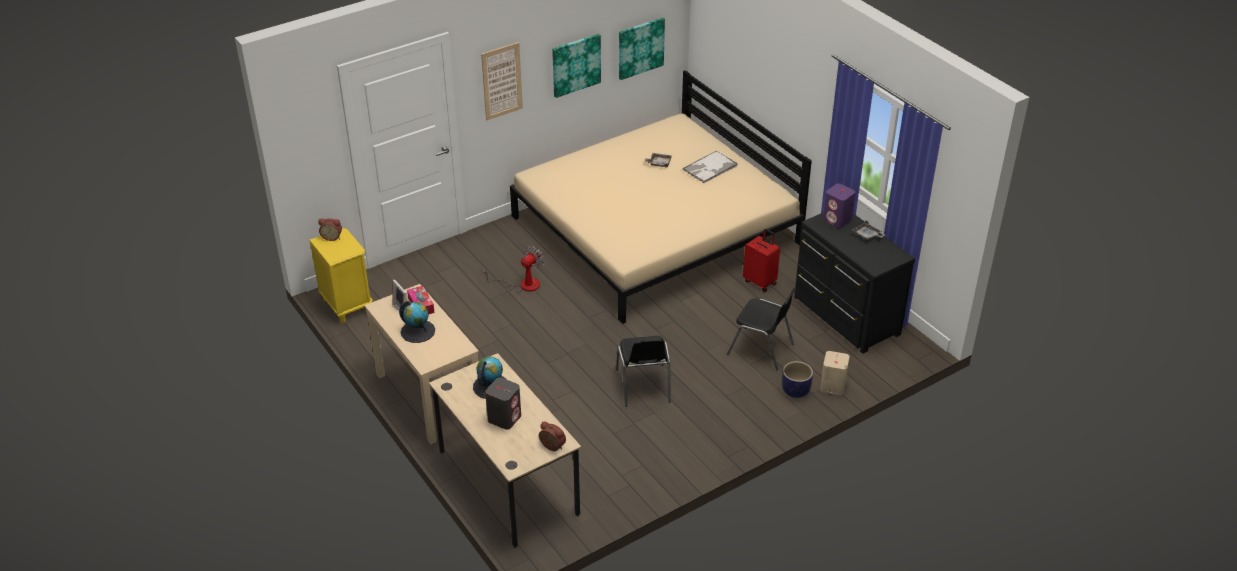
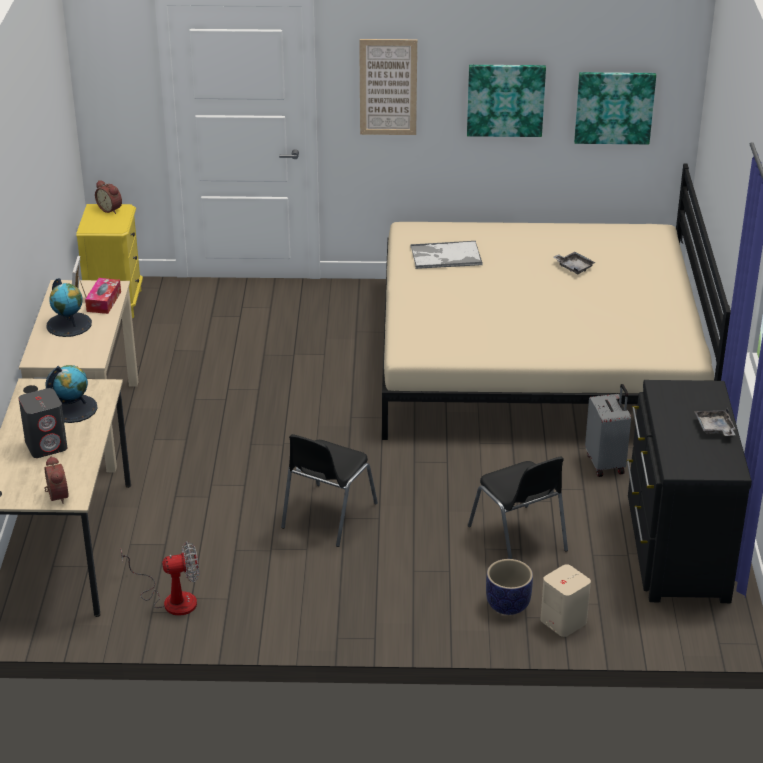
camera: 35 degrees right, 5 degrees down
(522, 285) = (316, 354): fan -> fan (171, 599)
(709, 168) = (631, 293): tray -> tray (445, 256)
(760, 282) = (606, 463): red suitcase -> grey suitcase
(837, 220) = (694, 396): purple speaker -> none

